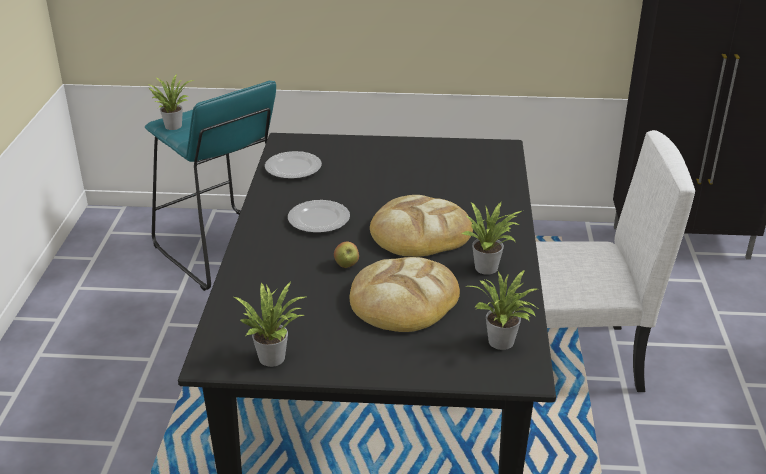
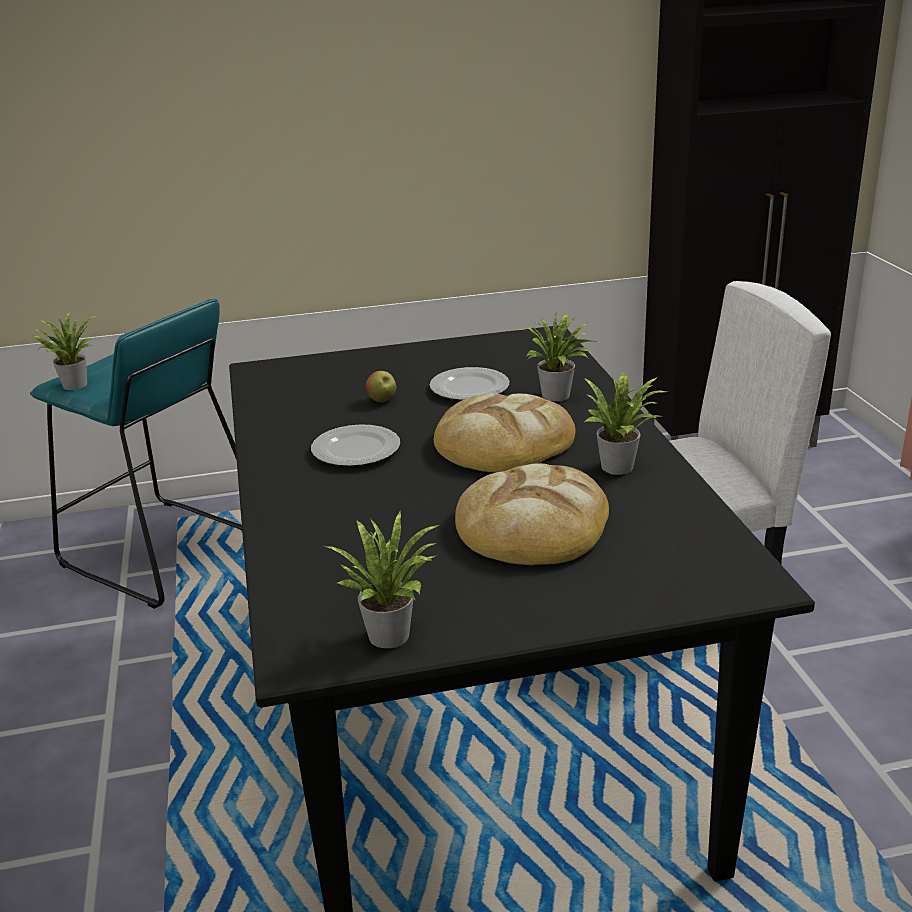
camera: 15 degrees left, 5 degrees down
(294, 168) = (286, 397): plate -> plate (470, 388)
(346, 265) = (428, 497): apple -> apple (382, 400)
(502, 344) = (701, 552): potted plant -> potted plant (558, 397)

